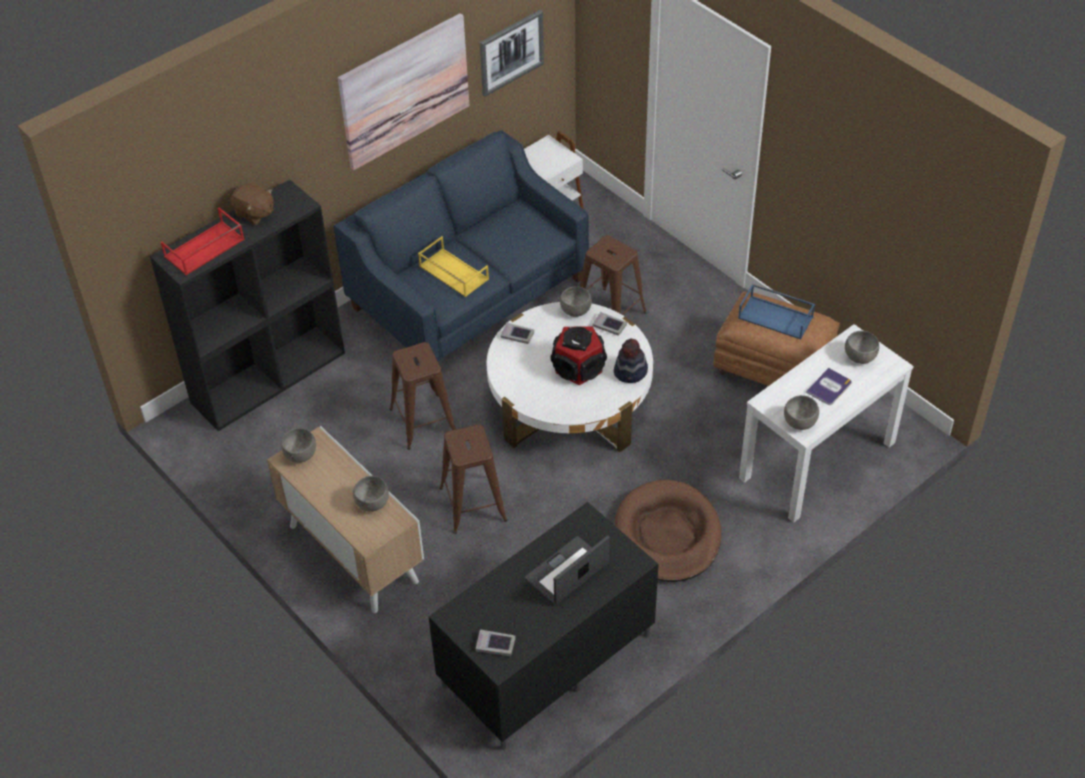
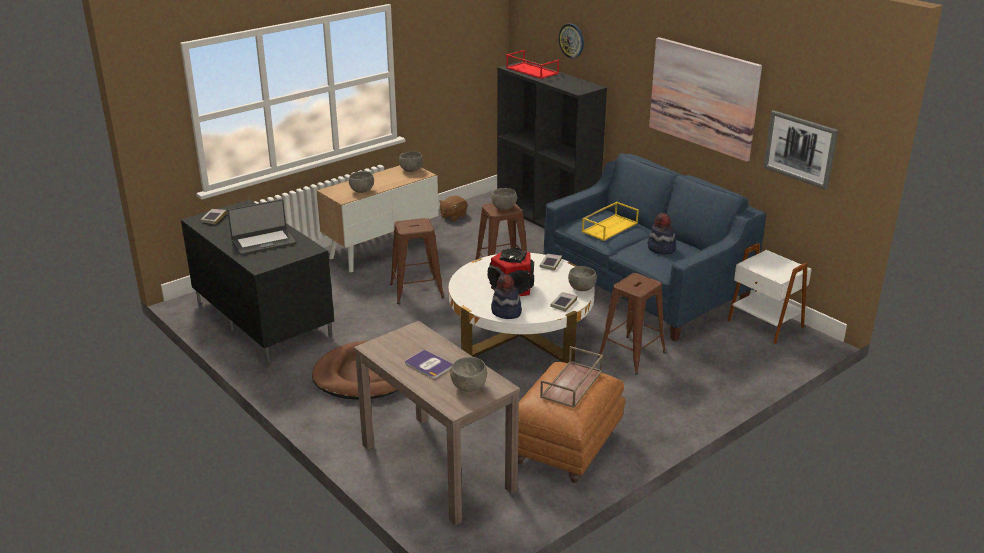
camera: 90 degrees right, 20 degrees down
(212, 175) = (571, 40): none -> wall clock
(254, 213) = (568, 80): brown plush toy -> brown plush toy (453, 216)
(510, 234) = (661, 248): none -> hat
(567, 572) = (263, 242): laptop -> laptop turned 105 degrees clockwise
(776, 317) = (572, 385): blue tray -> brown tray
(799, 422) = (386, 345): grey bowl -> grey bowl (504, 208)
(817, 461) = (436, 466): white console table -> brown console table

